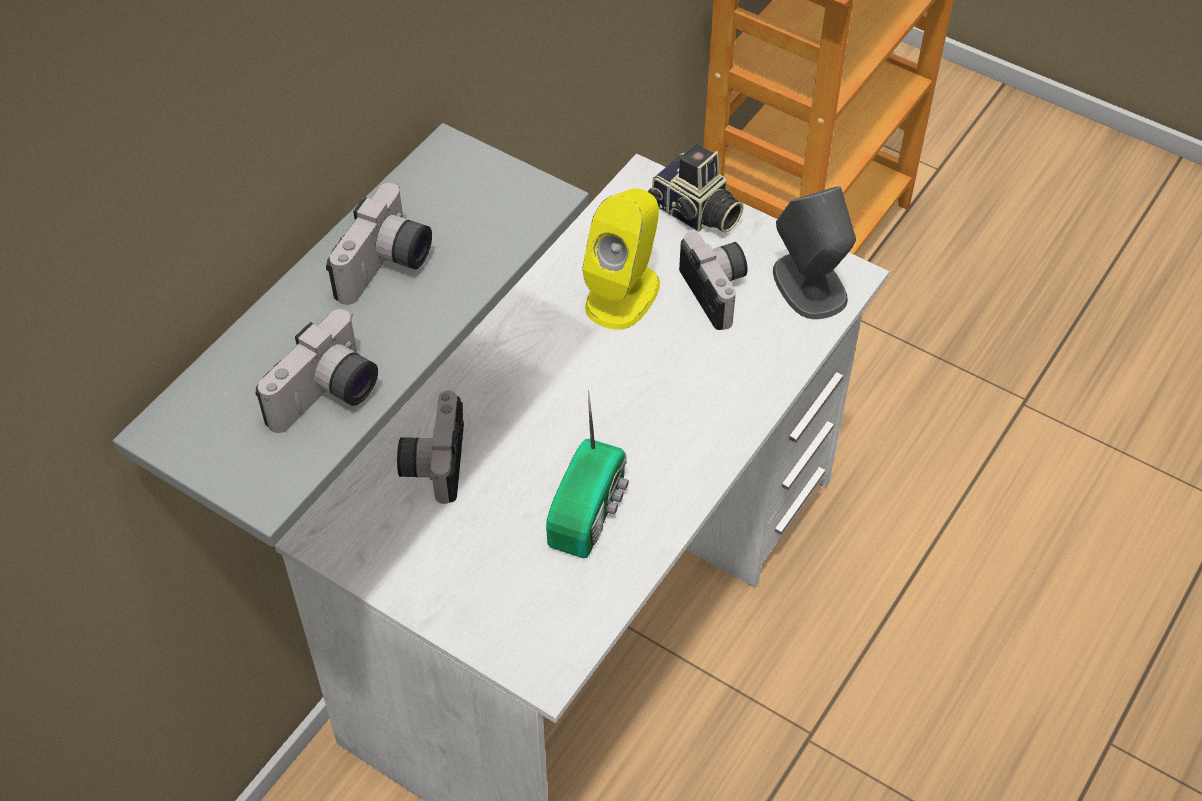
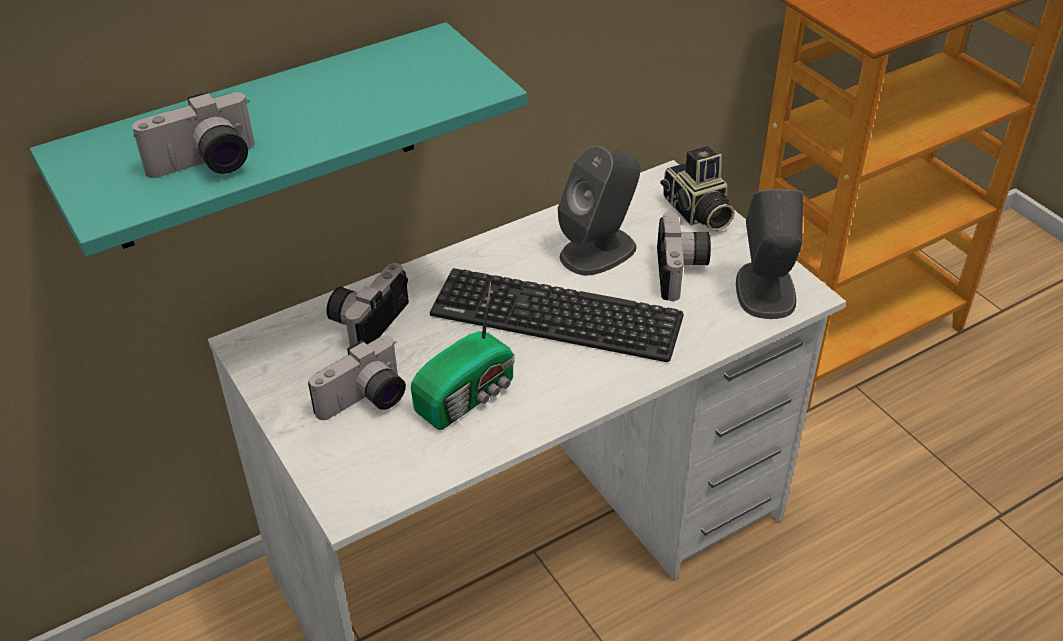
camera: 25 degrees right, 10 degrees down
(301, 321) = (263, 139): grey shelf -> turquoise shelf
(387, 268) = (325, 97): camera -> camera (366, 402)
(623, 294) = (599, 251): yellow speaker -> grey speaker
(624, 387) = (556, 316): none -> keyboard

